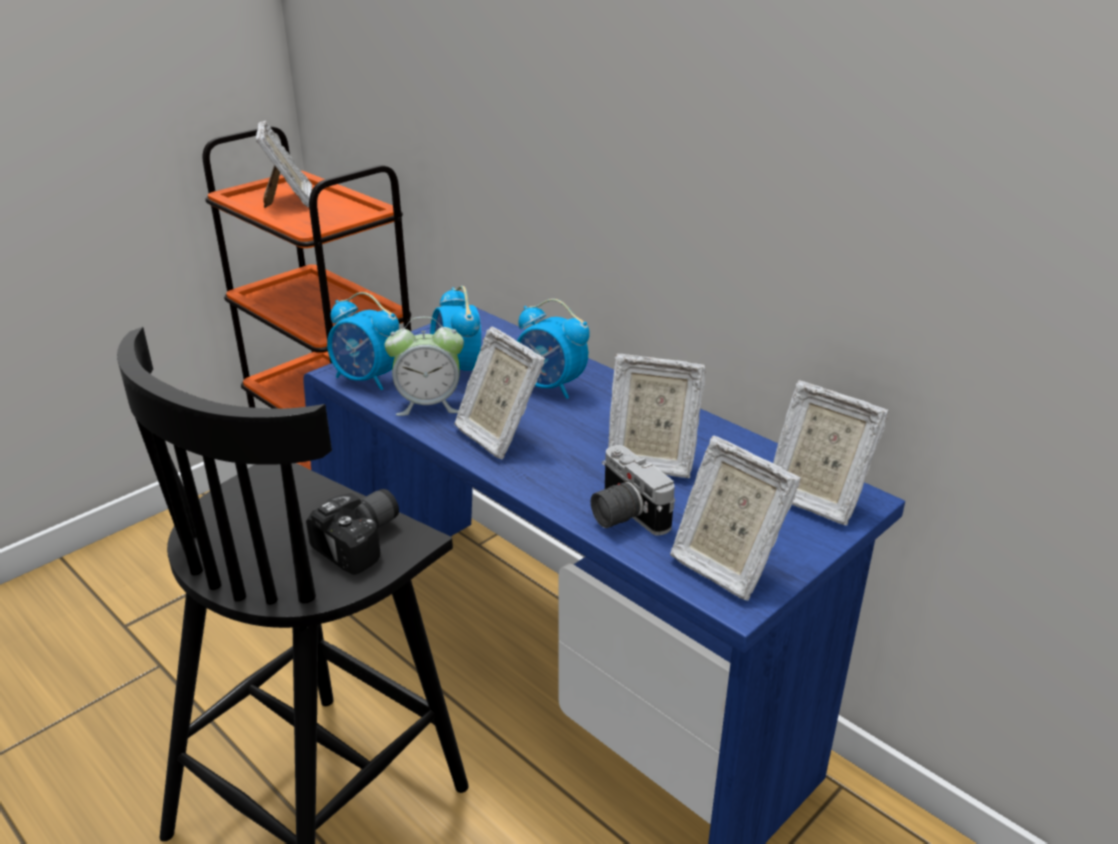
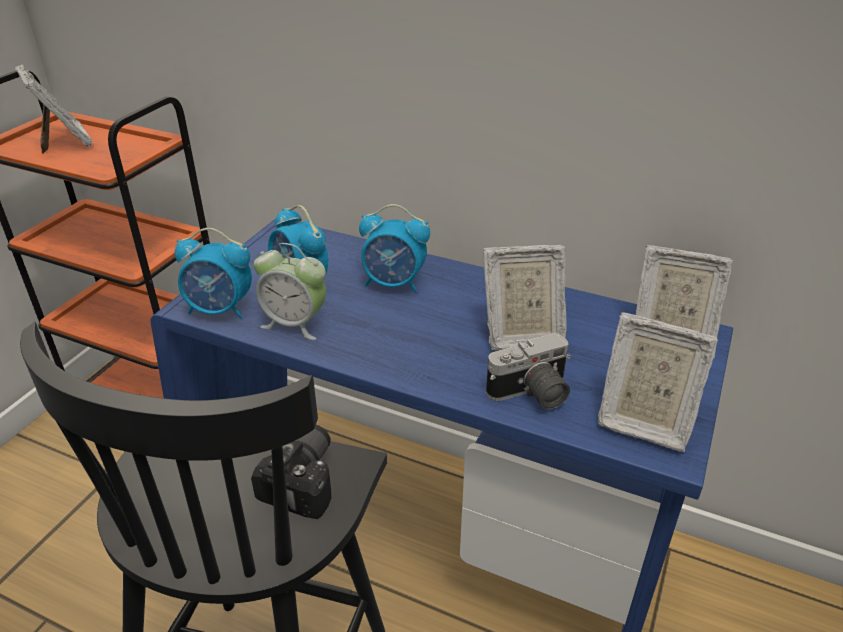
camera: 20 degrees left, 5 degrees up
(429, 404) = (295, 323): alarm clock -> alarm clock turned 45 degrees clockwise
(497, 435) = (376, 340): picture frame -> none
(622, 515) = (532, 395): camera -> camera turned 60 degrees counterclockwise

